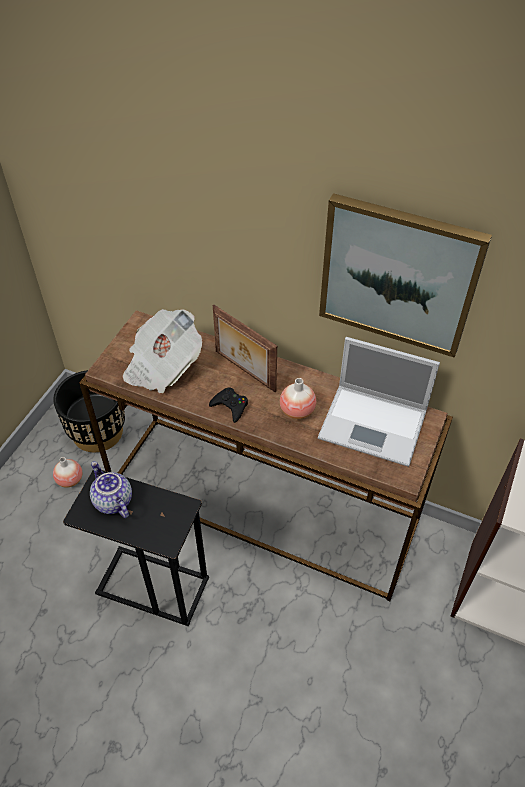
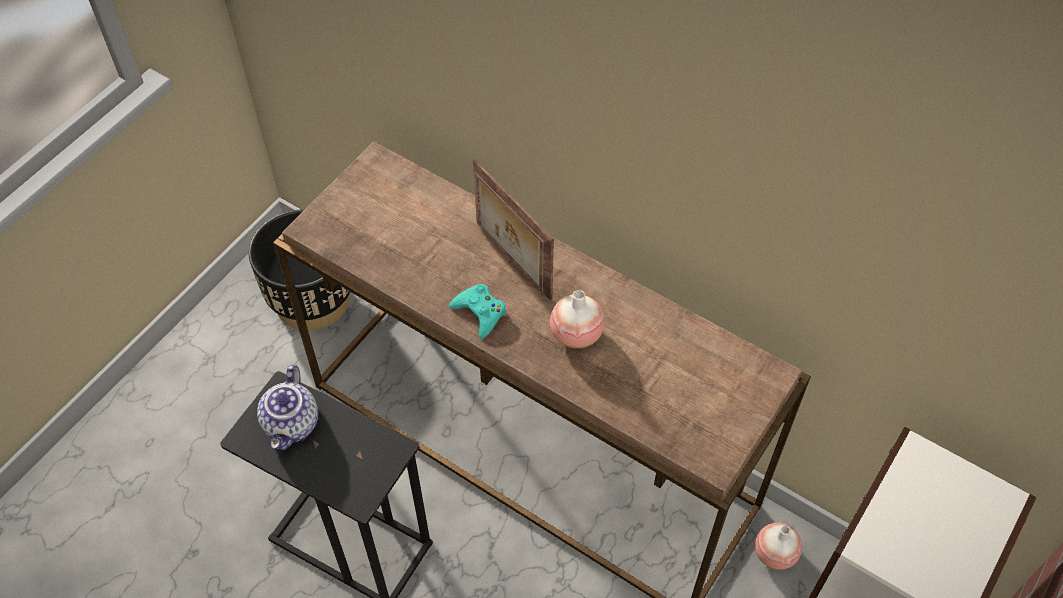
camera: 10 degrees right, 5 degrees up
(70, 480) = (261, 366): vase -> vase (775, 553)
(112, 501) = (293, 424): teapot -> teapot turned 150 degrees counterclockwise
(162, 366) = (394, 235): newspaper -> none
(230, 406) = (480, 312): black game controller -> turquoise game controller
(375, 424) = (687, 373): laptop -> none
(398, 275) = (740, 165): picture -> none

